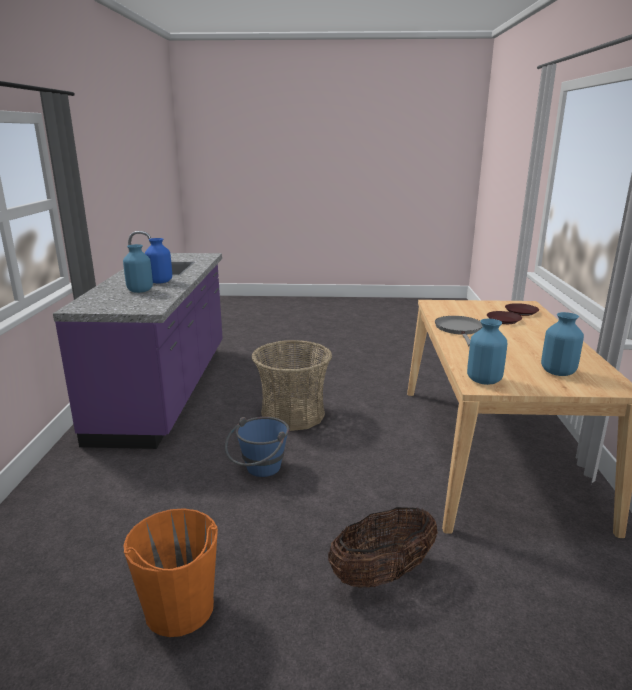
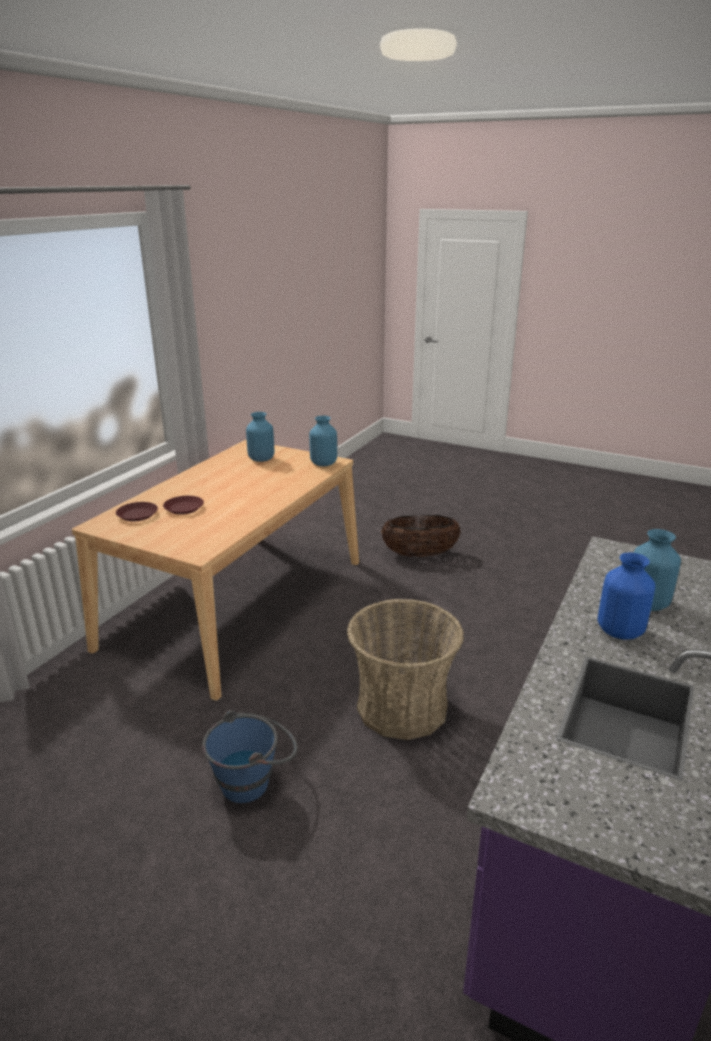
camera: 155 degrees left, 5 degrees up
(179, 609) = (552, 568): orange bucket -> none
(259, 471) = (475, 640): blue bucket -> blue bucket (254, 780)
(459, 329) = (252, 506): grey frying pan -> none

